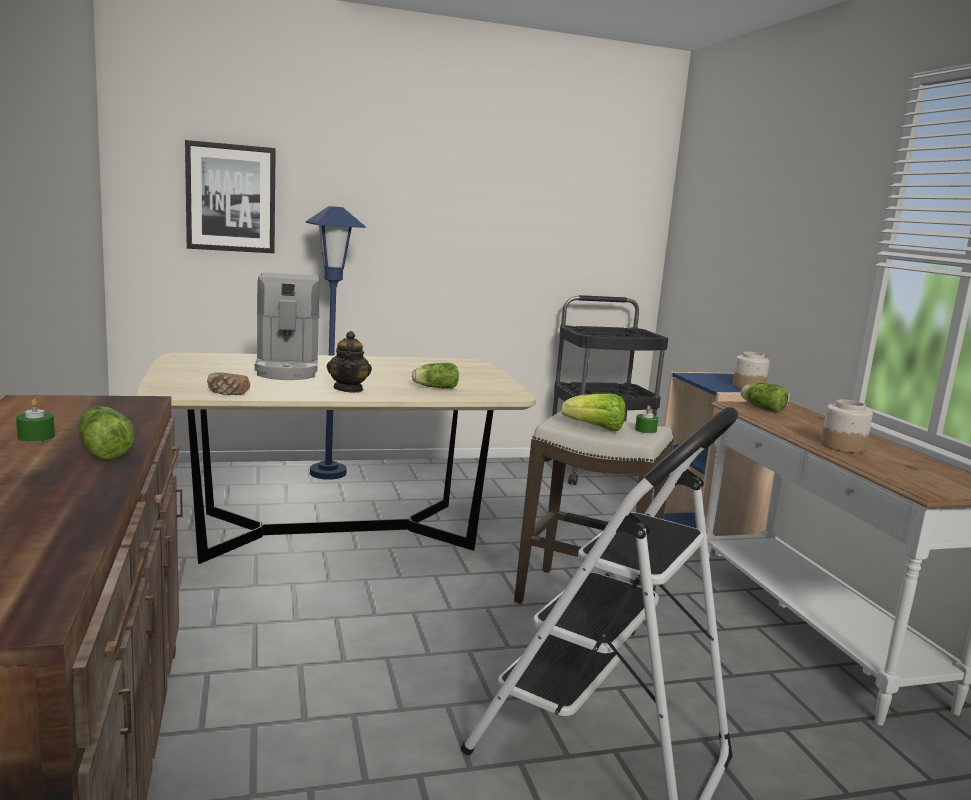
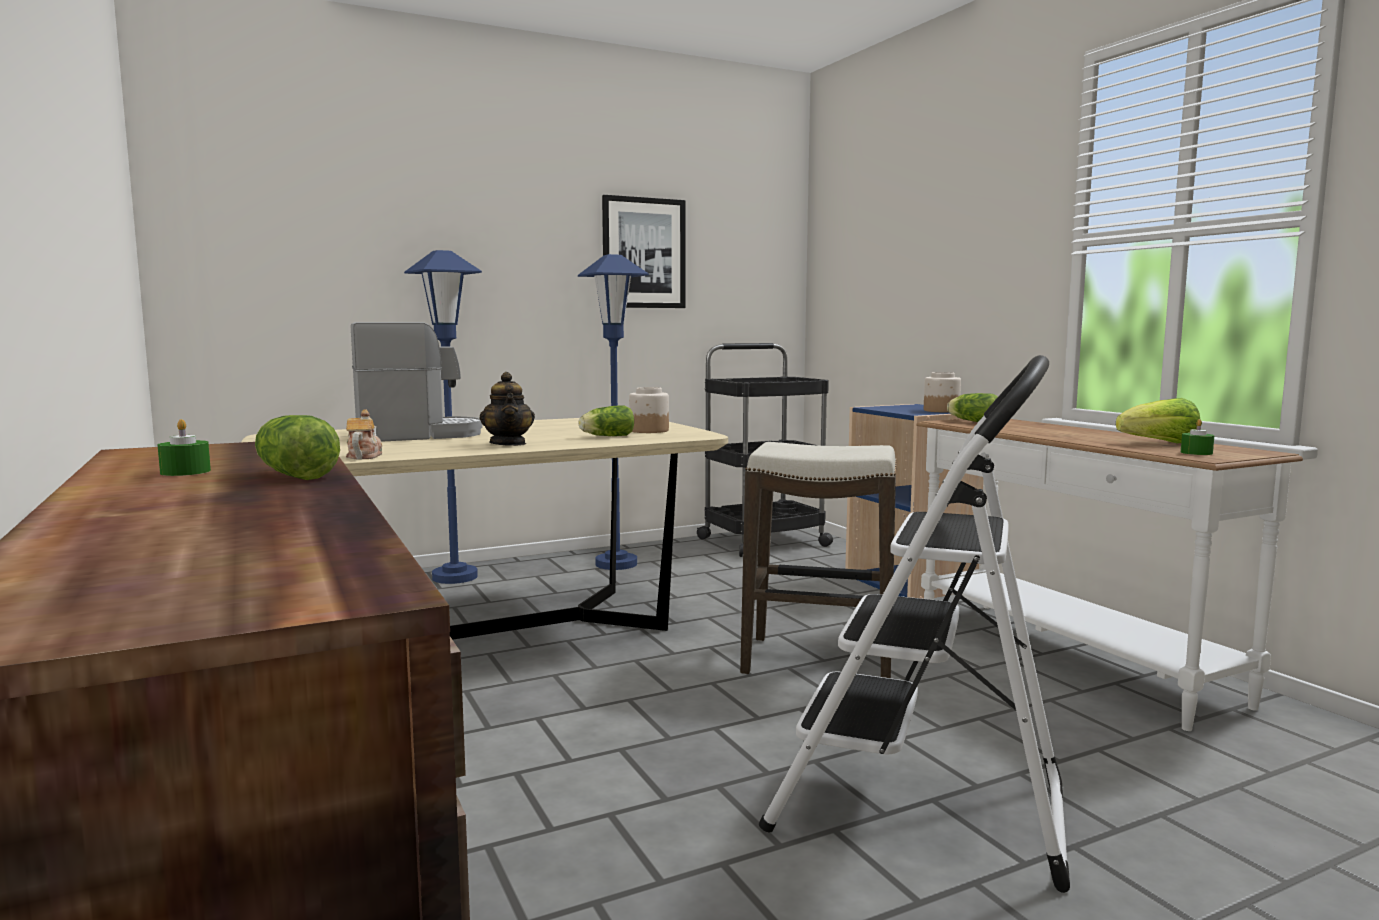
camera: 10 degrees left, 5 degrees down
(228, 393) = (364, 456): bread -> teapot
(231, 198) = (307, 250): picture -> picture (643, 253)
(288, 369) = (418, 435): coffee machine -> coffee machine turned 90 degrees counterclockwise
(462, 477) = (616, 564): none -> blue floor lamp
(595, 428) = (816, 451): lettuce -> lettuce (1160, 443)
(645, 430) = (870, 448): green candle -> green candle (1196, 453)
(842, 446) = (1085, 438): jar -> jar (648, 430)

